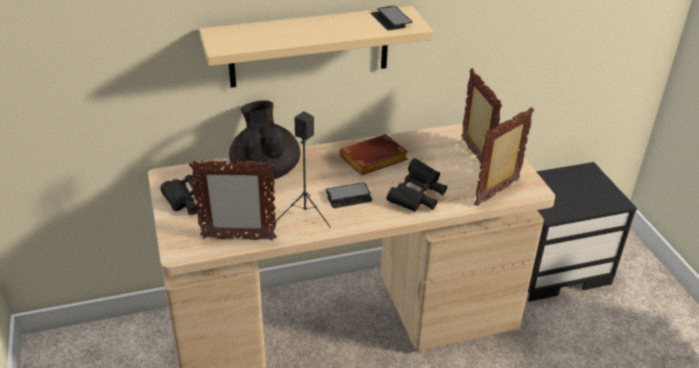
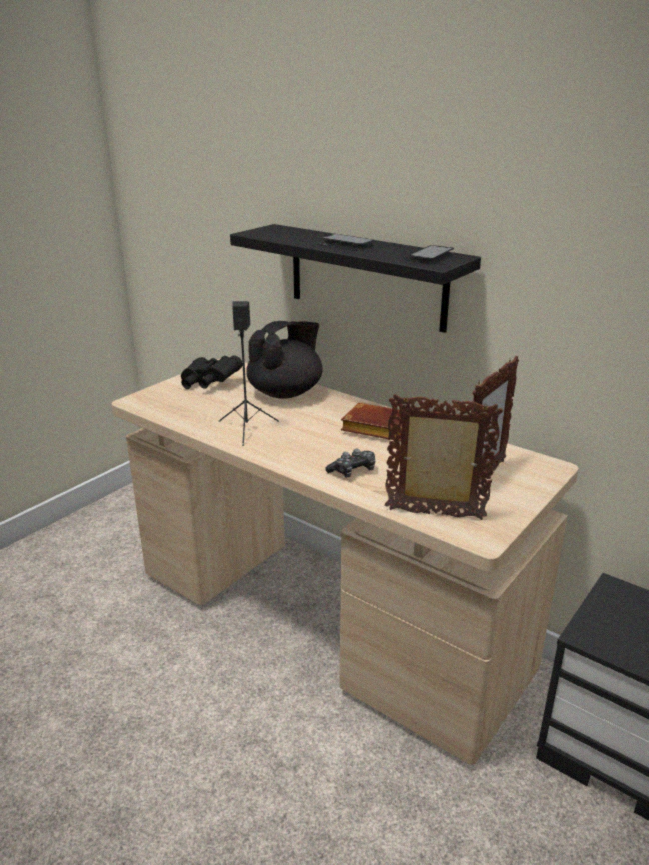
camera: 55 degrees right, 10 degrees down
(238, 238) = (177, 415): picture frame -> none
(309, 47) = (366, 277): beige shelf -> black shelf
(348, 196) = (302, 438): phone -> phone (345, 244)
(417, 197) = (353, 471): black binoculars -> game controller

